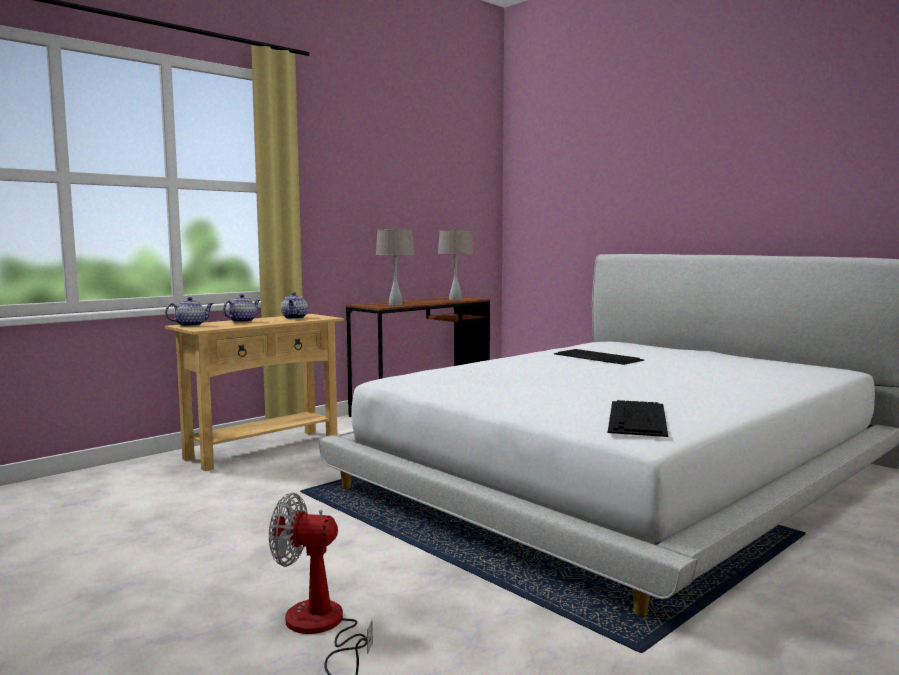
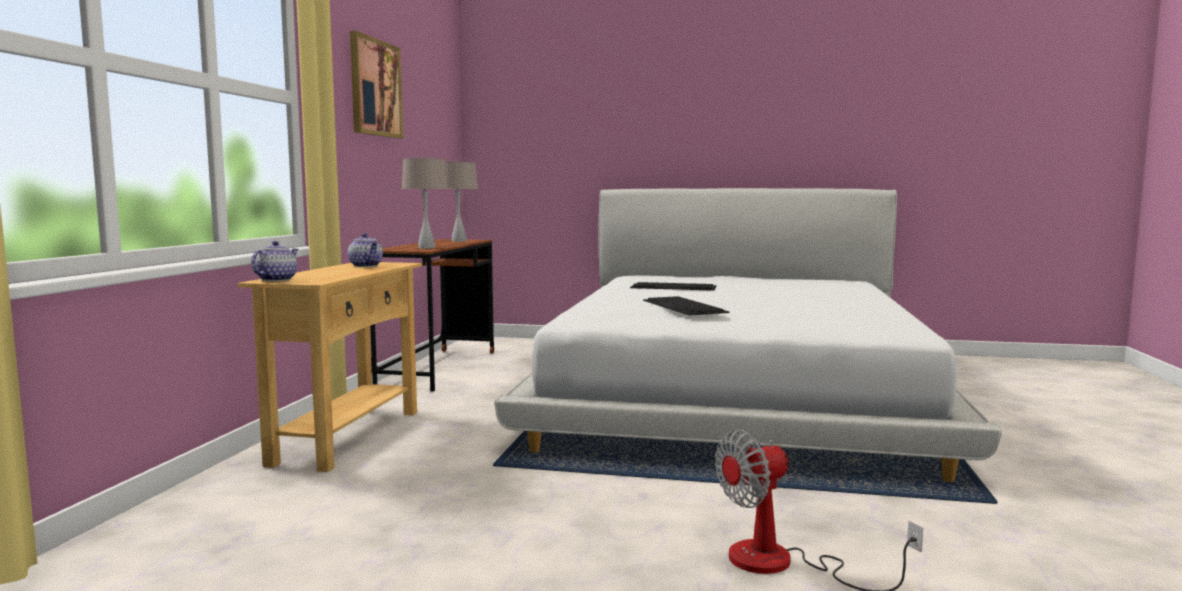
camera: 35 degrees left, 0 degrees up
(242, 321) = (321, 272): teapot -> none
(369, 171) = (375, 88): none -> picture
(638, 418) = (869, 323): keyboard -> keyboard (684, 306)

